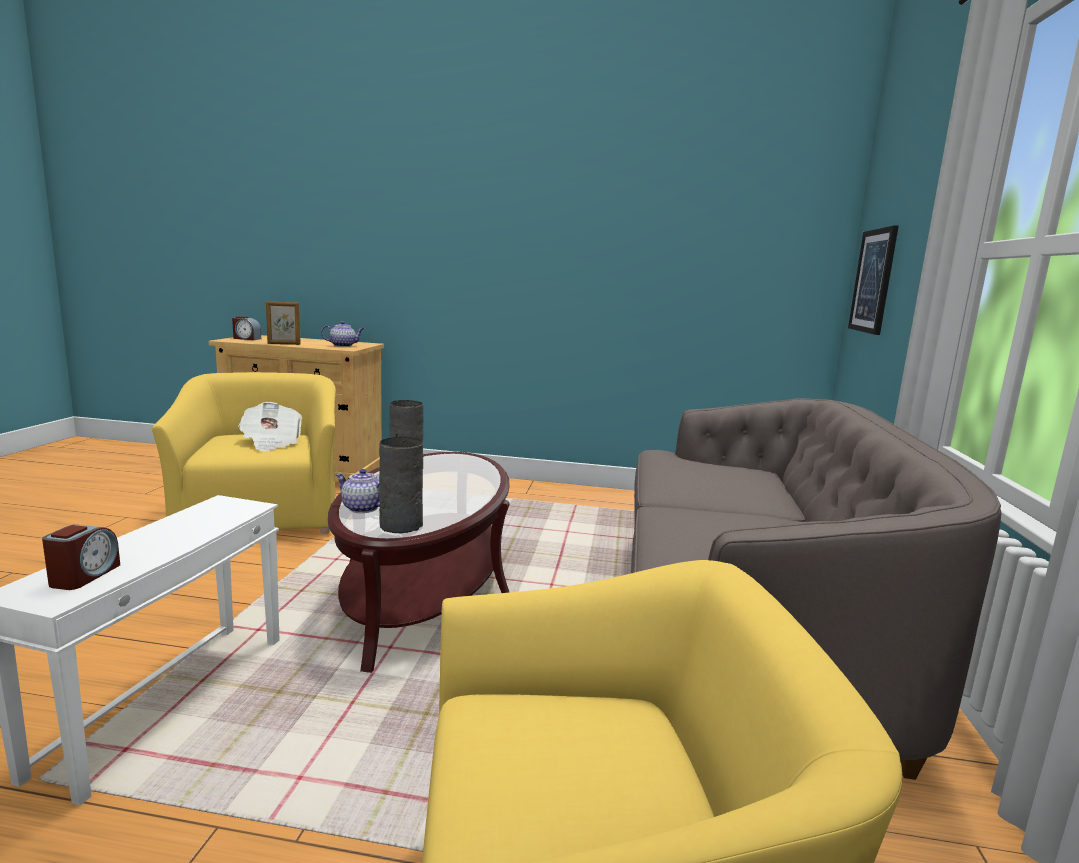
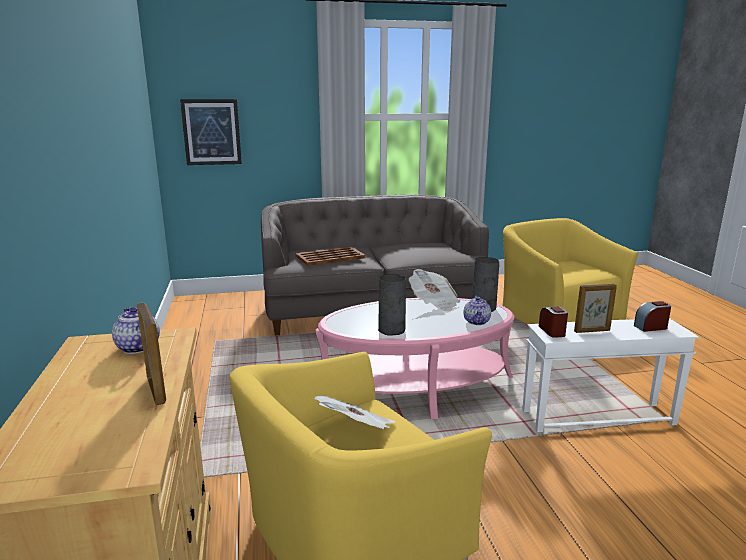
camera: 110 degrees left, 5 degrees up
(178, 529) = (592, 331): none -> picture frame
(246, 339) = (85, 459): alarm clock -> alarm clock (552, 331)
(426, 589) = (415, 387): brown coffee table -> pink coffee table
(459, 504) = (434, 304): none -> newspaper
(694, 472) = (331, 257): none -> brown tray

